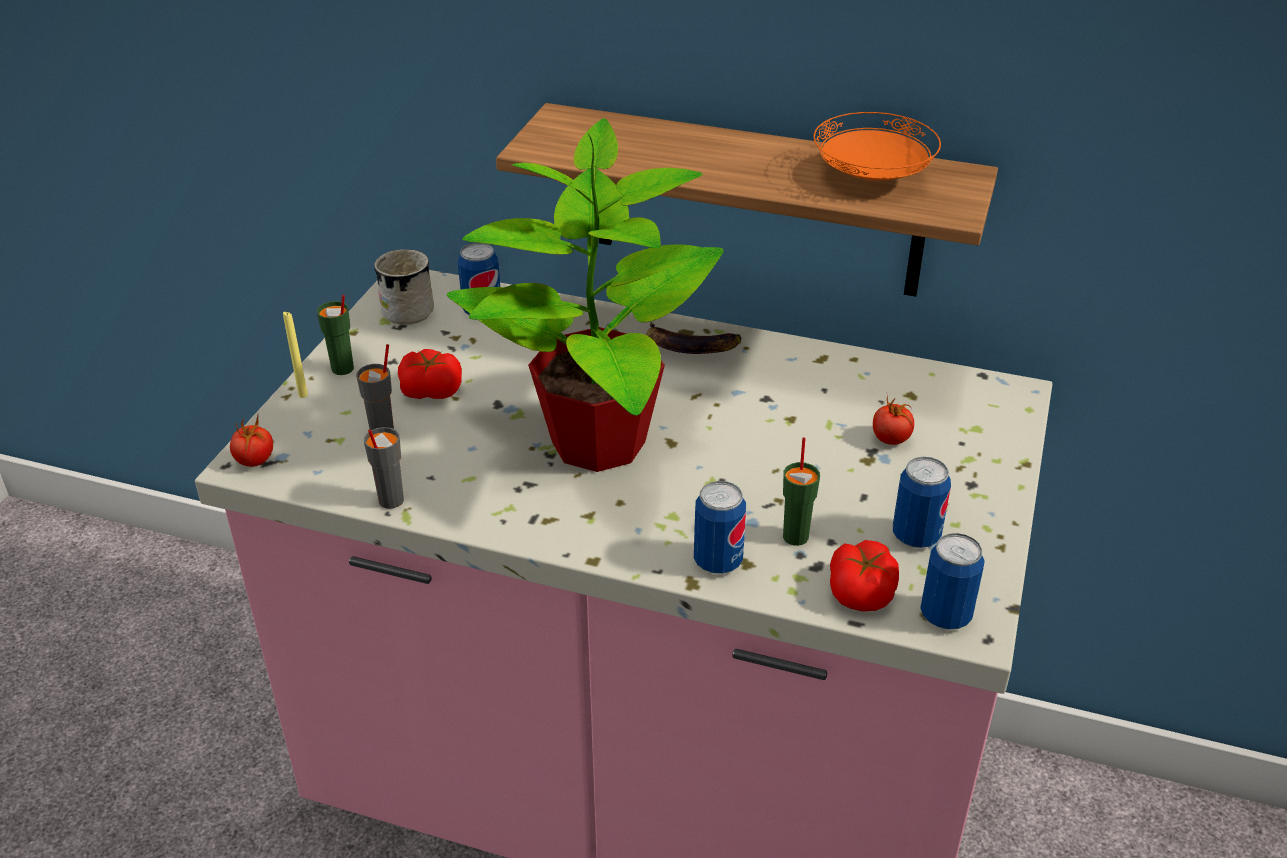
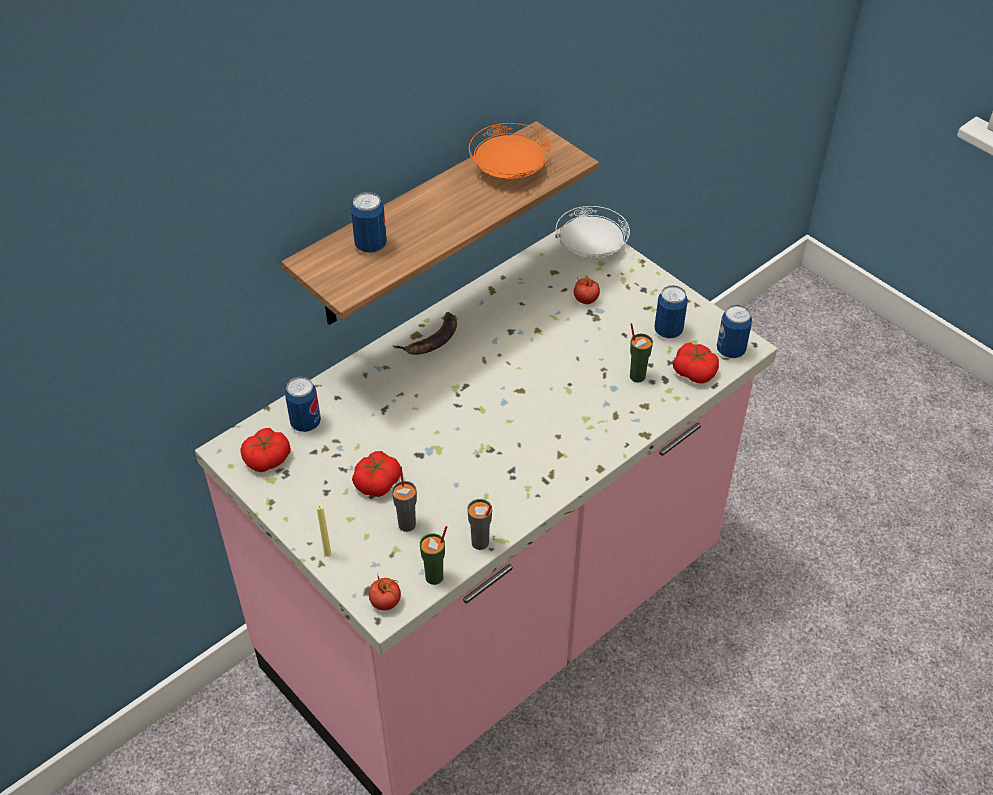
camera: 60 degrees left, 10 degrees up
(343, 369) = (313, 522): green cup -> green cup (435, 577)
(412, 307) = (267, 458): white mug -> tomato
(596, 443) = (496, 424): potted plant -> none
(718, 561) = (636, 416): can -> can (371, 245)
(993, 409) = (591, 248): none -> white plate

